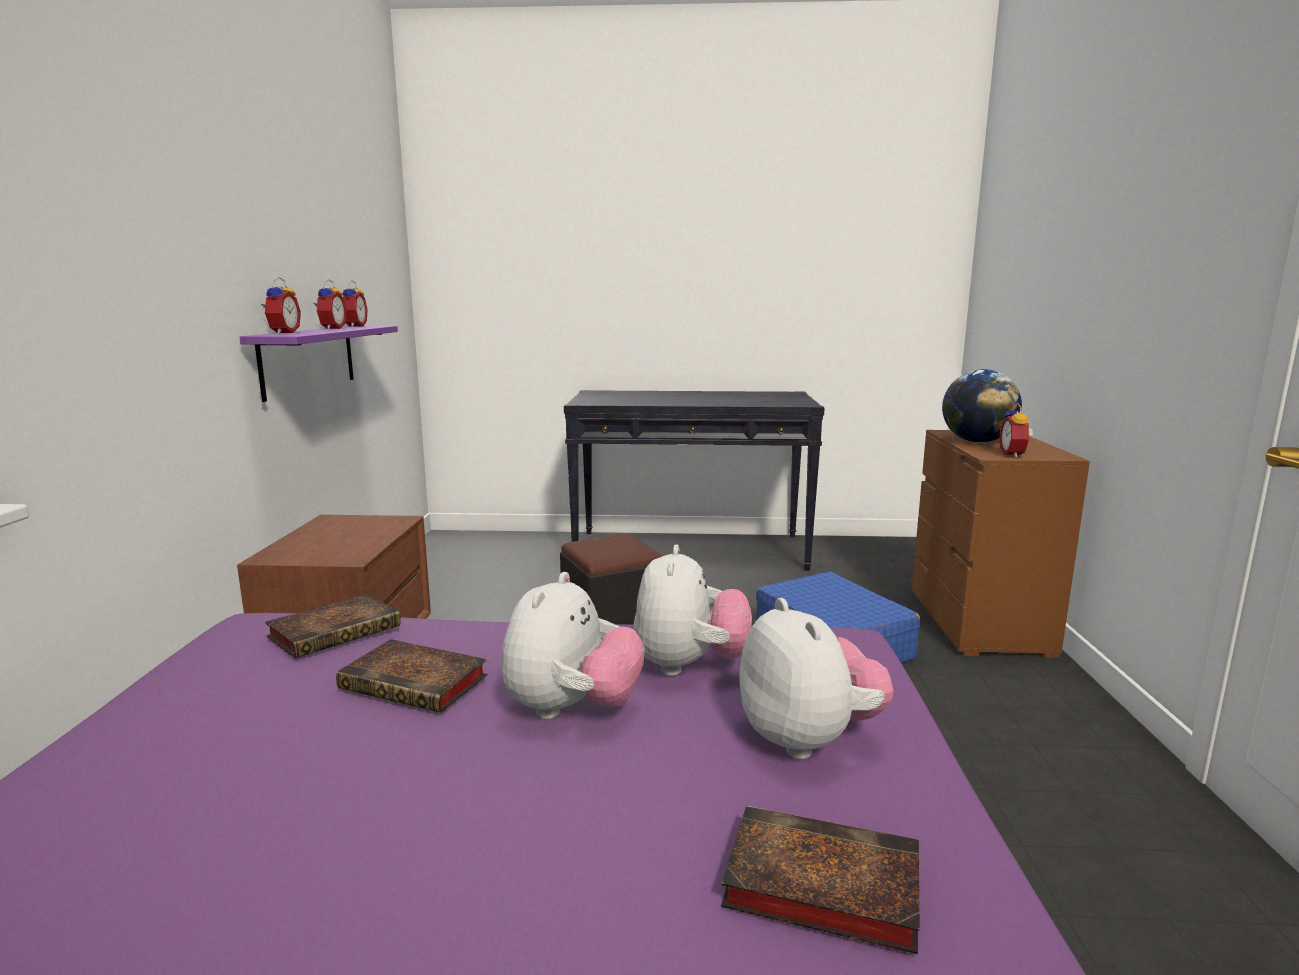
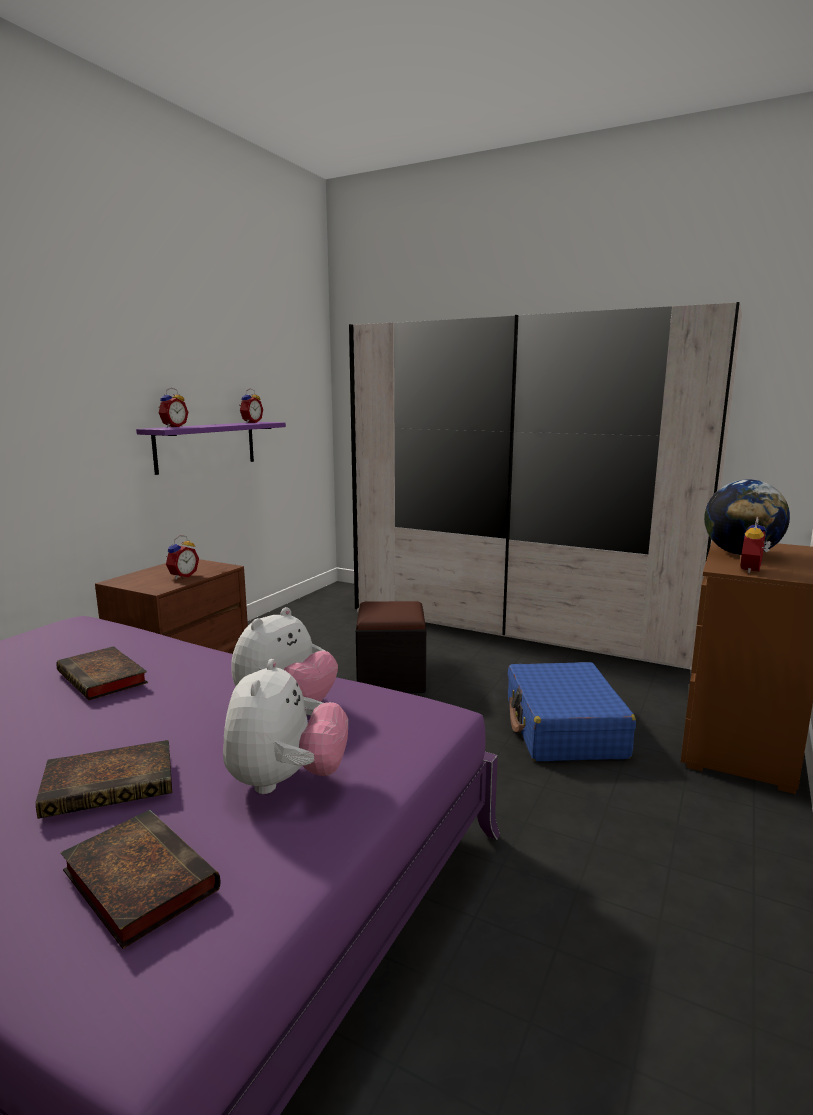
camera: 25 degrees right, 0 degrees up
(331, 328) = (224, 424): alarm clock -> alarm clock (182, 576)
(337, 631) = (107, 636): book -> book (113, 784)
(572, 709) = (166, 718): plush toy -> none
(691, 550) = (520, 626): black console table -> white wardrobe

